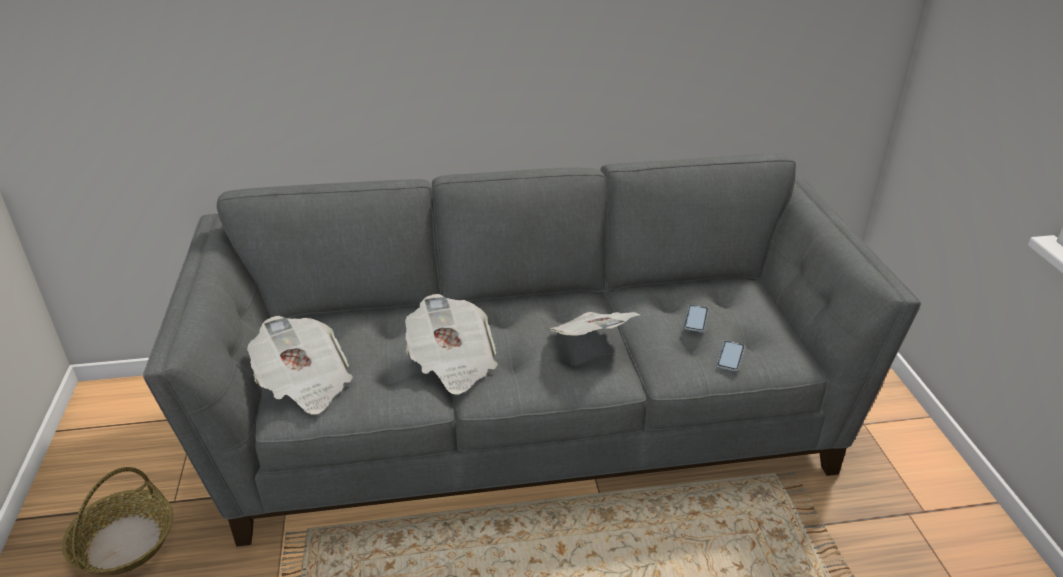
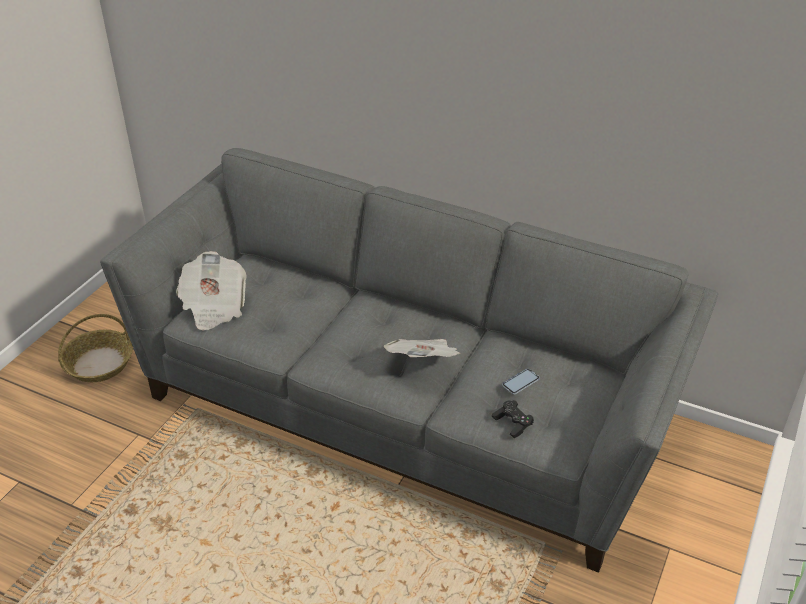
camera: 35 degrees right, 5 degrees up
(452, 363) = (314, 334): newspaper -> none
(730, 357) = (512, 423): phone -> black game controller

